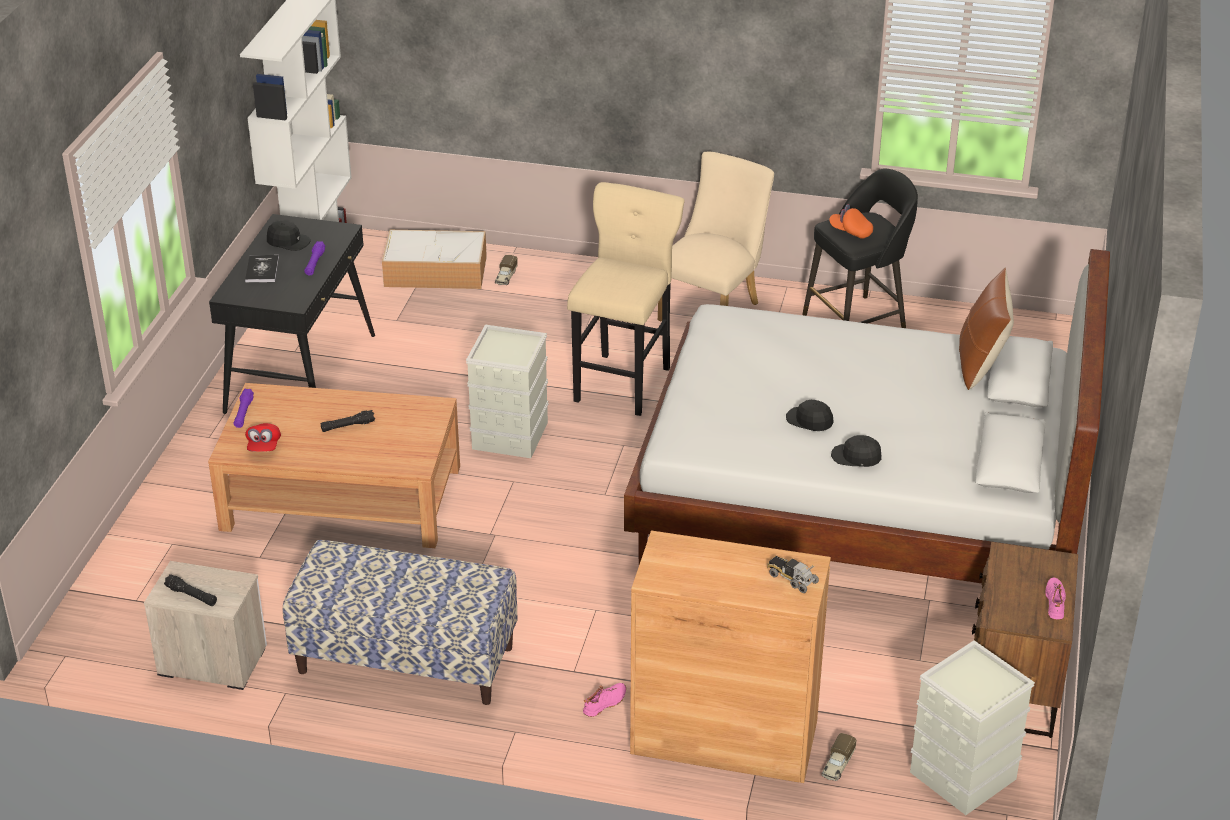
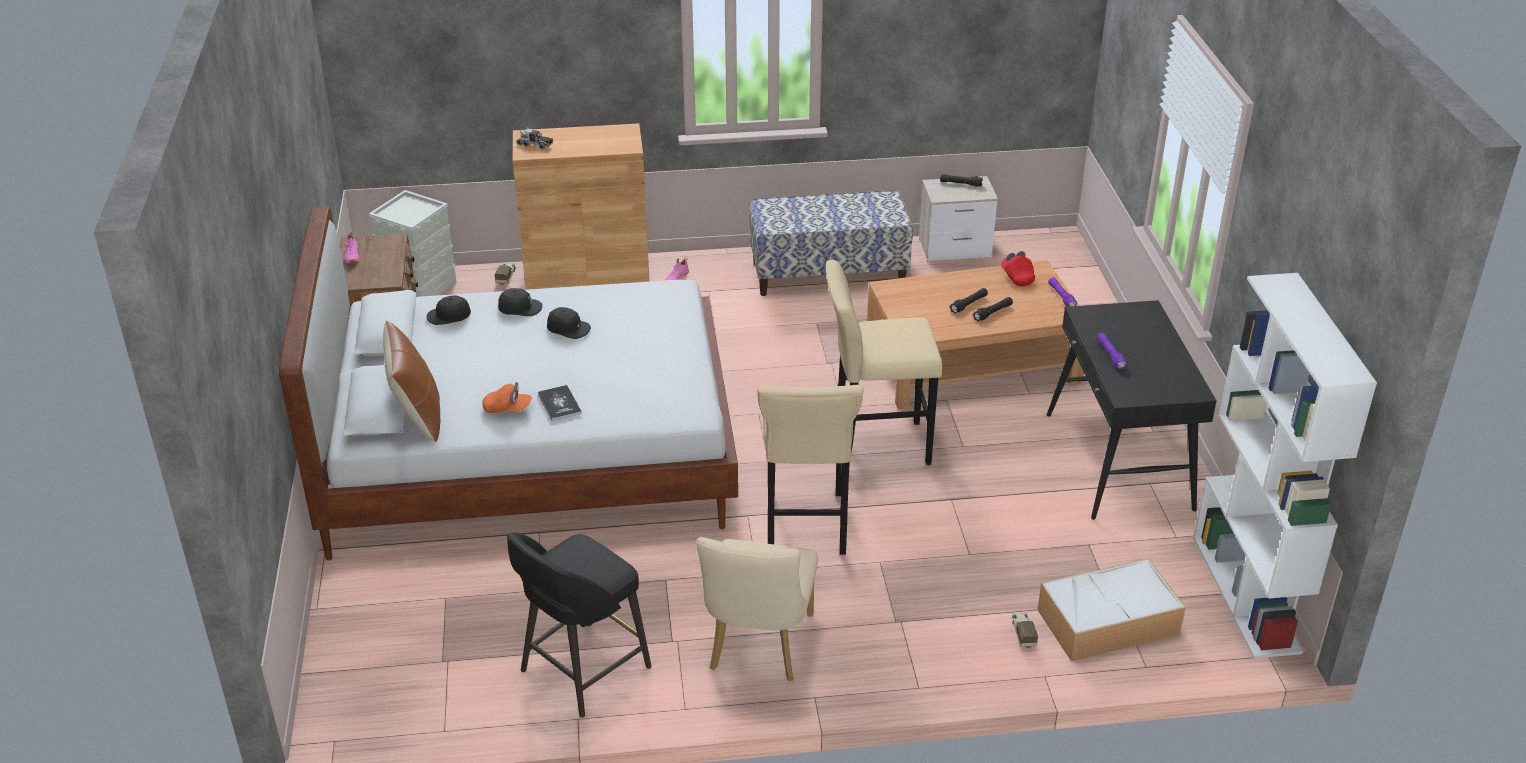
camera: 160 degrees right, 0 degrees up
(262, 270) = (1150, 338): book -> book (559, 404)
(288, 241) = (1162, 372): black cap -> black cap (449, 316)
(332, 411) = (992, 313): none -> black flashlight
(510, 436) = (875, 446): grey storage box -> beige stool
(850, 231) = (589, 560): orange cap -> orange cap (507, 409)

